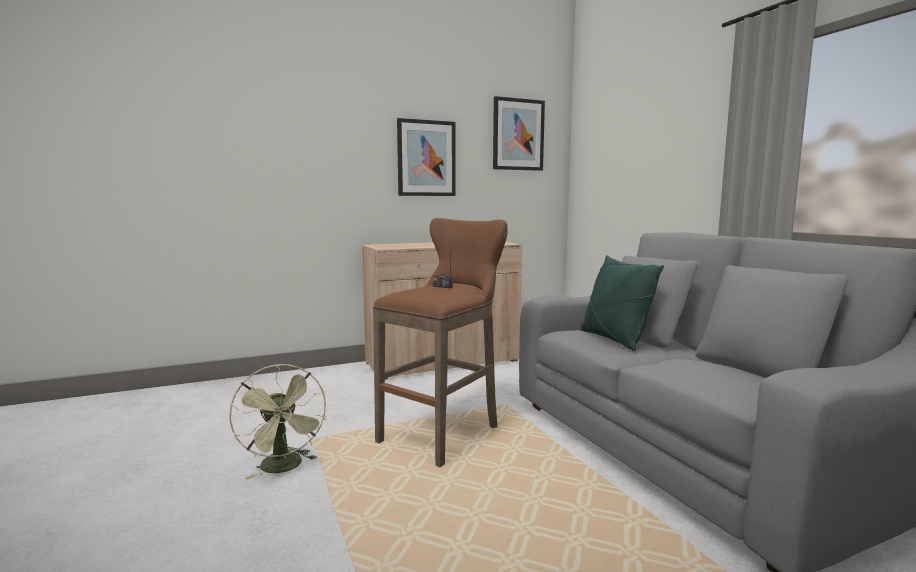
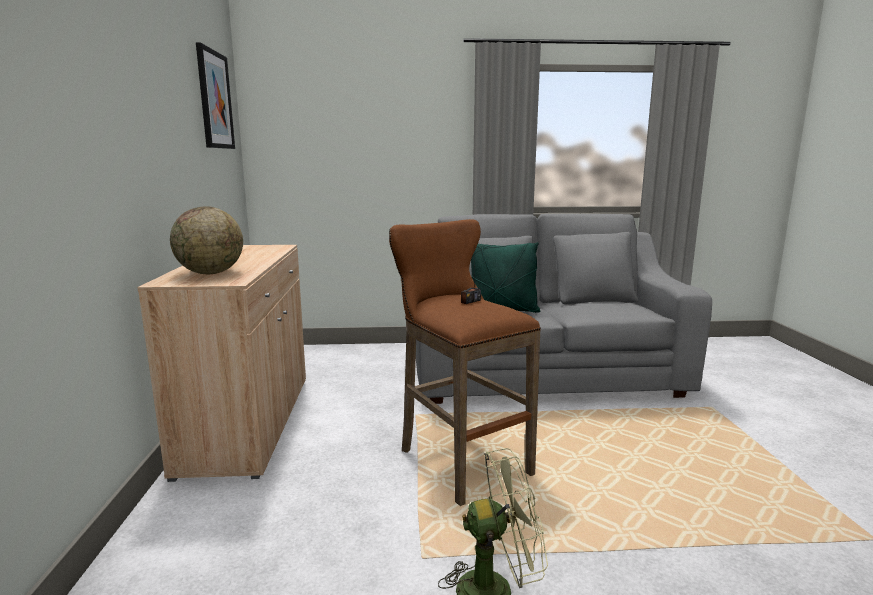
camera: 70 degrees left, 5 degrees up
(402, 245) = (211, 273): none -> globe
(426, 158) = (162, 130): picture -> none

